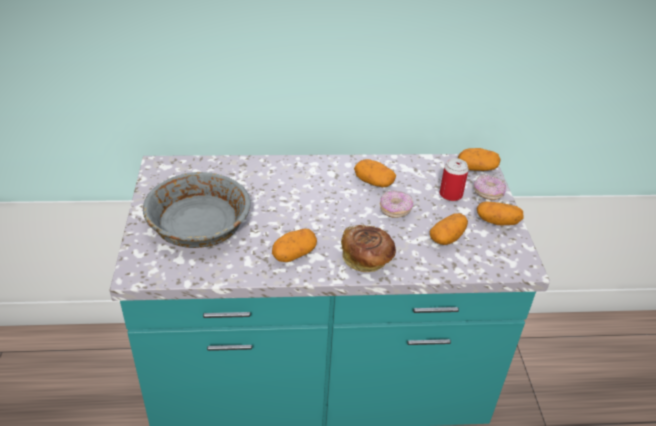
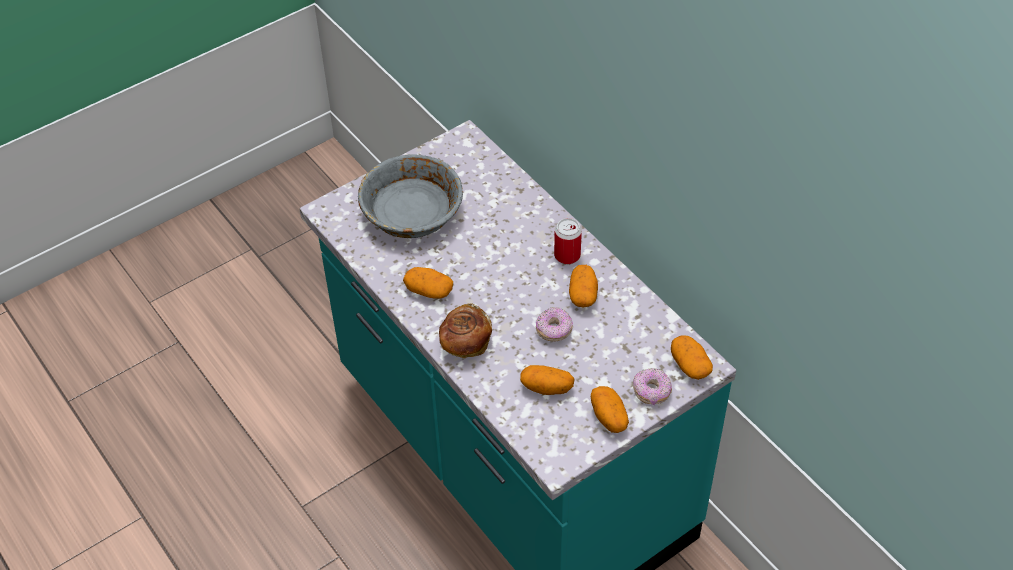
camera: 60 degrees right, 10 degrees up
(450, 195) = (619, 362): can -> can (567, 255)

